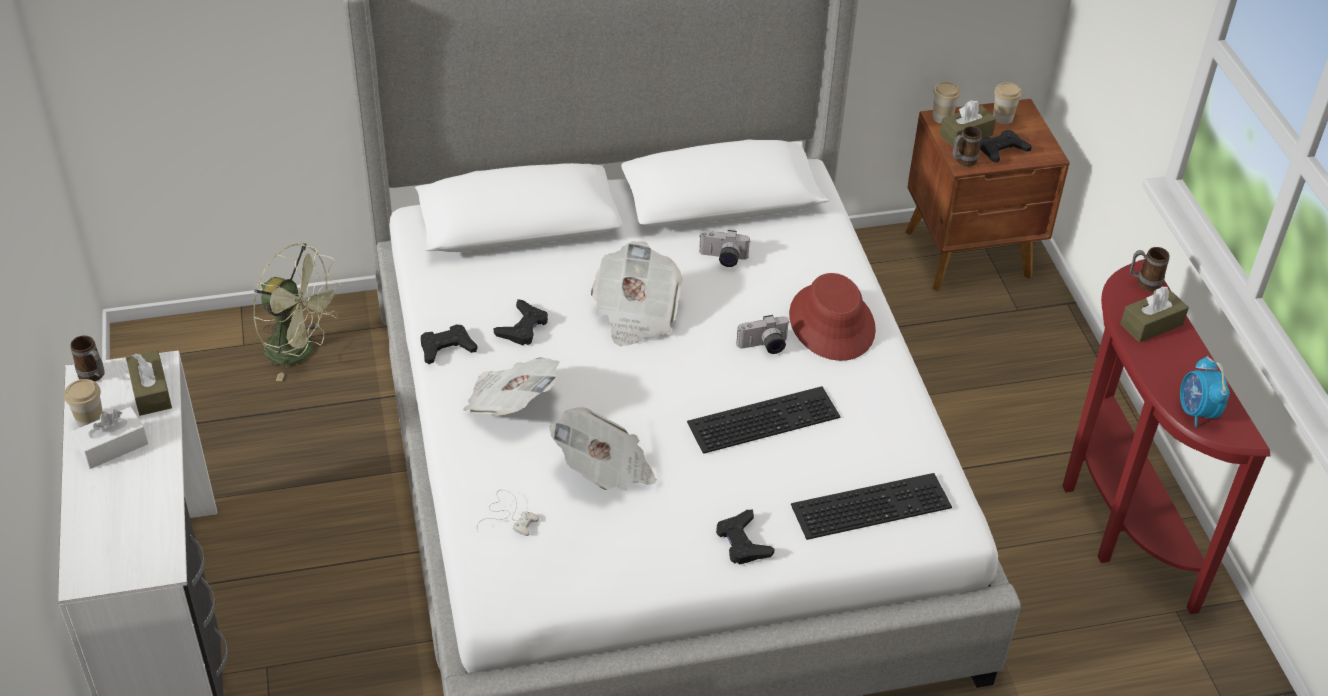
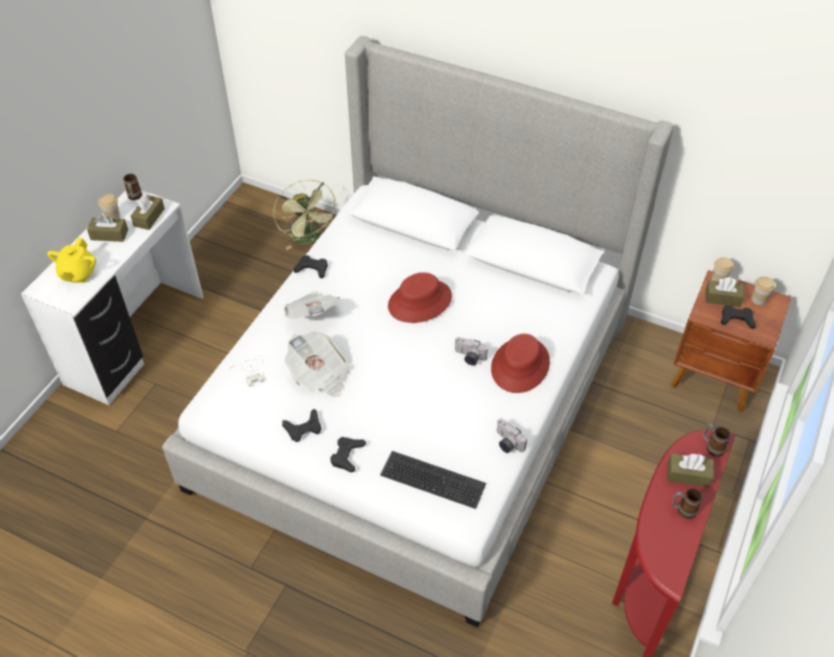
camera: 40 degrees right, 5 degrees up
(113, 446) = (109, 235): white tissue box -> brown tissue box
(125, 524) = (78, 274): none -> yellow teapot
(523, 327) = (358, 278): black game controller -> black game controller (303, 428)
(635, 314) = (420, 302): newspaper -> red hat
(723, 259) = (498, 296): camera -> camera (506, 443)
(764, 417) = (428, 396): keyboard -> none
(962, 162) = (702, 313): mug -> mug (682, 510)
(1196, 412) = (657, 545): alarm clock -> none

